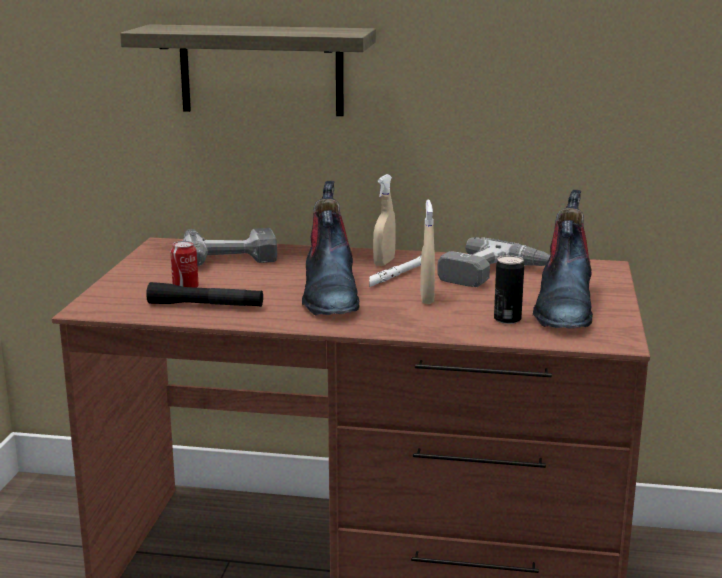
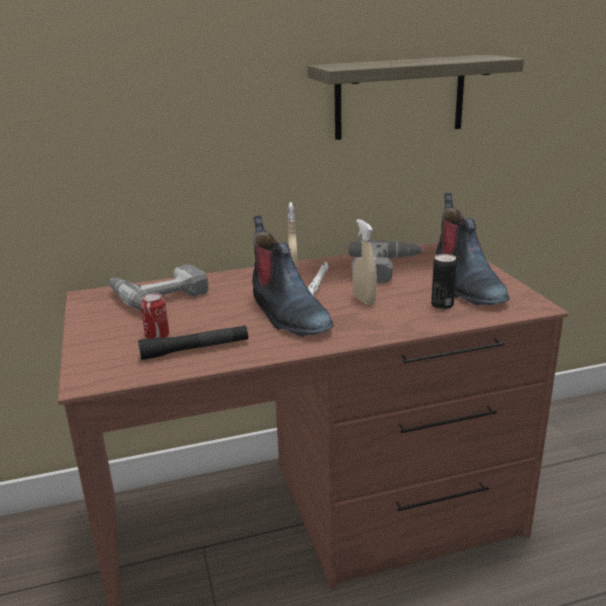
camera: 25 degrees left, 5 degrees up
(261, 70) = (157, 125): shelf -> shelf (400, 97)

